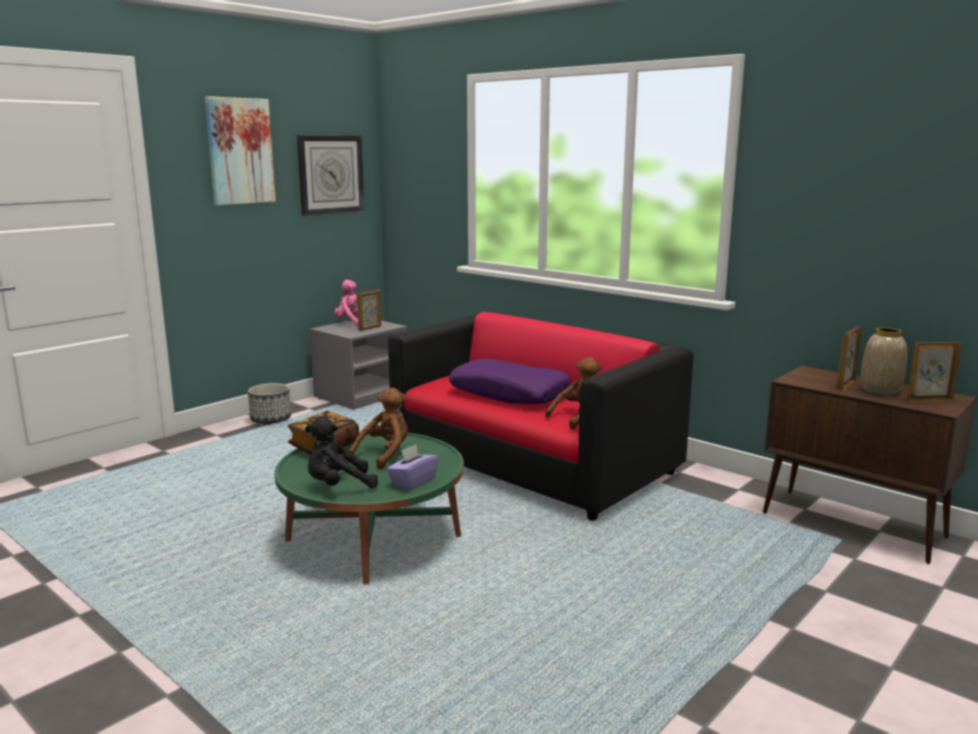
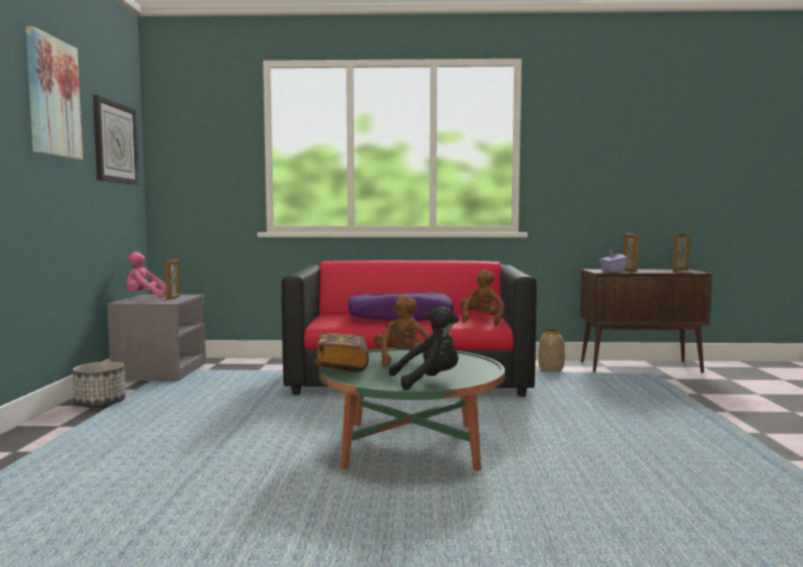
camera: 40 degrees left, 10 degrees down
(338, 486) = (429, 381): black plush toy -> black plush toy turned 135 degrees counterclockwise
(413, 482) = (473, 368): purple tissue box -> purple tissue box (612, 271)
(880, 390) = (650, 271): vase -> vase (551, 369)

